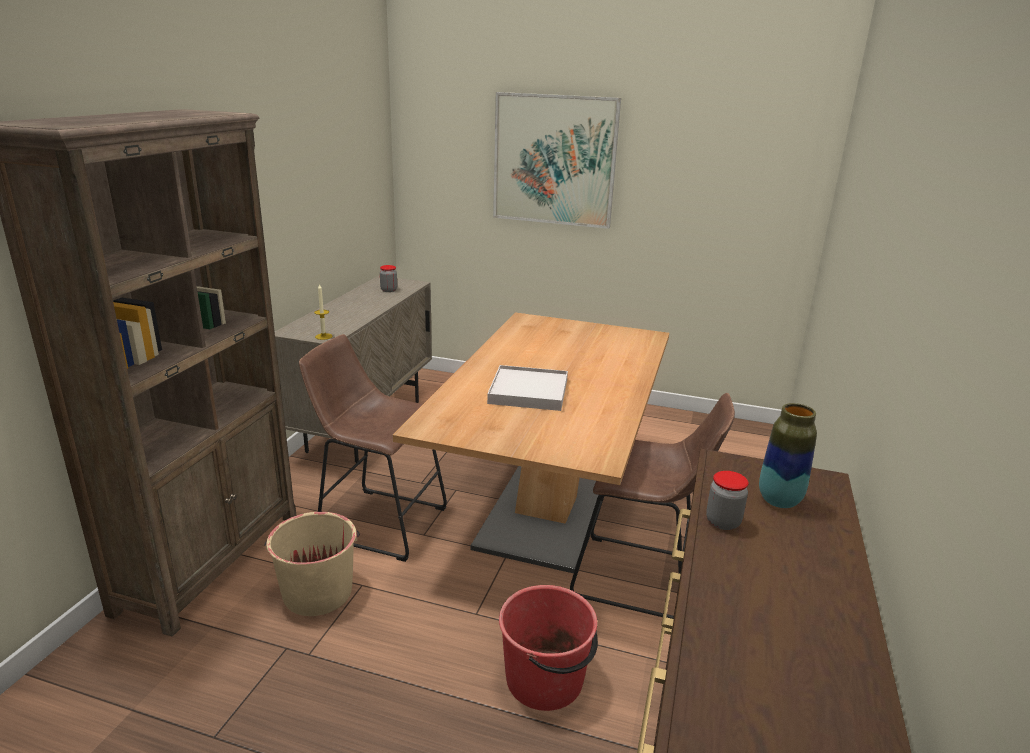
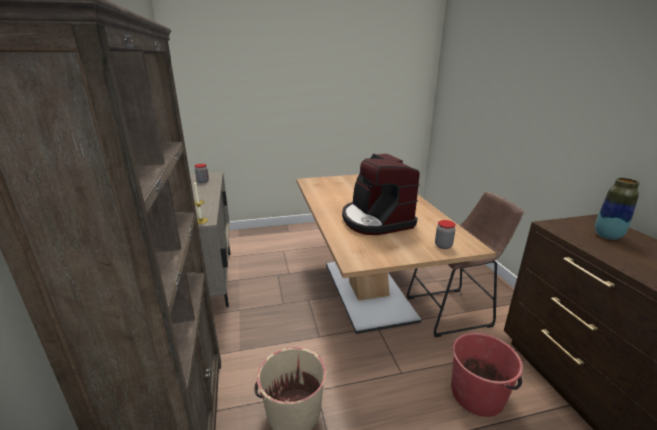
camera: 30 degrees left, 0 degrees up
(377, 521) = (281, 341): brown stool -> none
(528, 392) = (376, 220): white tray -> coffee machine
(554, 160) = (287, 82): picture -> none
(723, 522) = (615, 256): jar -> jar (443, 246)

